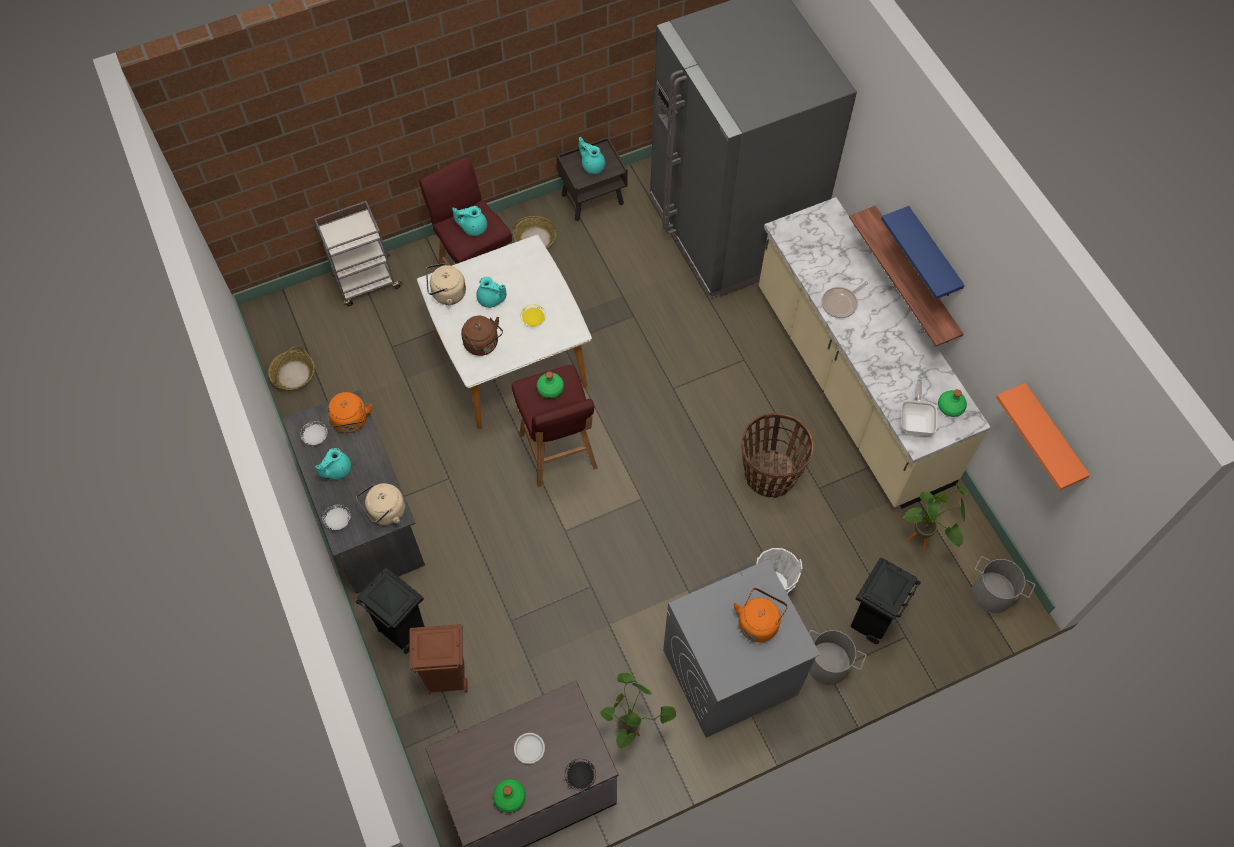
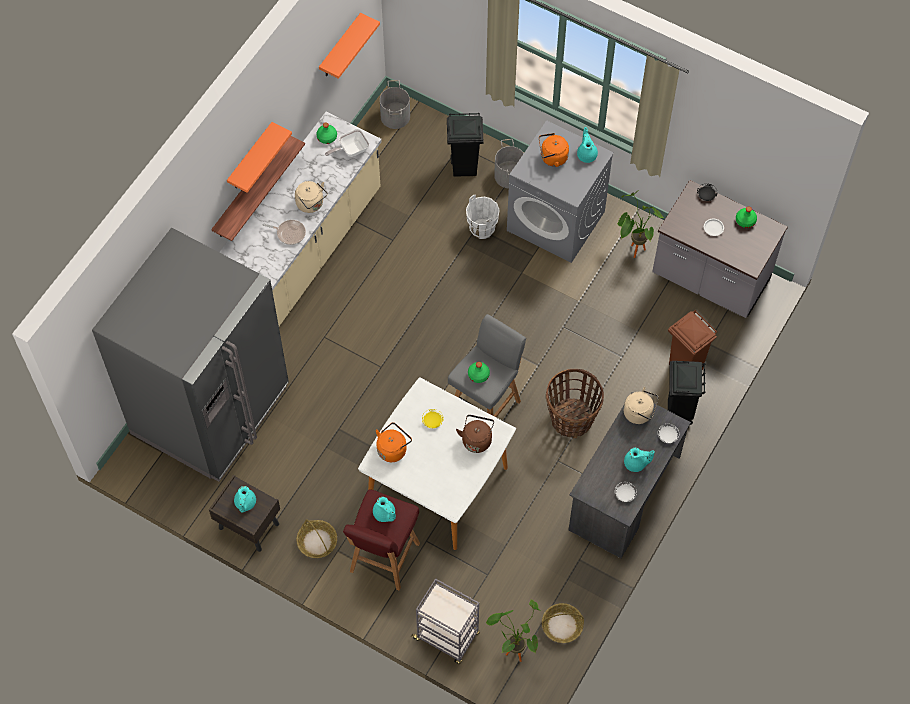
camera: 125 degrees left, 0 degrees up
(351, 422) = (597, 481): orange kettle -> orange kettle (393, 449)
(446, 294) = (454, 491): beige kettle -> beige kettle (311, 204)
(491, 300) = (437, 459): turquoise teapot -> turquoise teapot (587, 154)
(558, 453) = (486, 405): red stool -> grey stool
(769, 475) = (404, 272): basket -> basket (571, 419)
(923, 542) = (387, 166): potted plant -> potted plant (513, 649)
(932, 255) = (250, 158): blue shelf -> orange shelf

